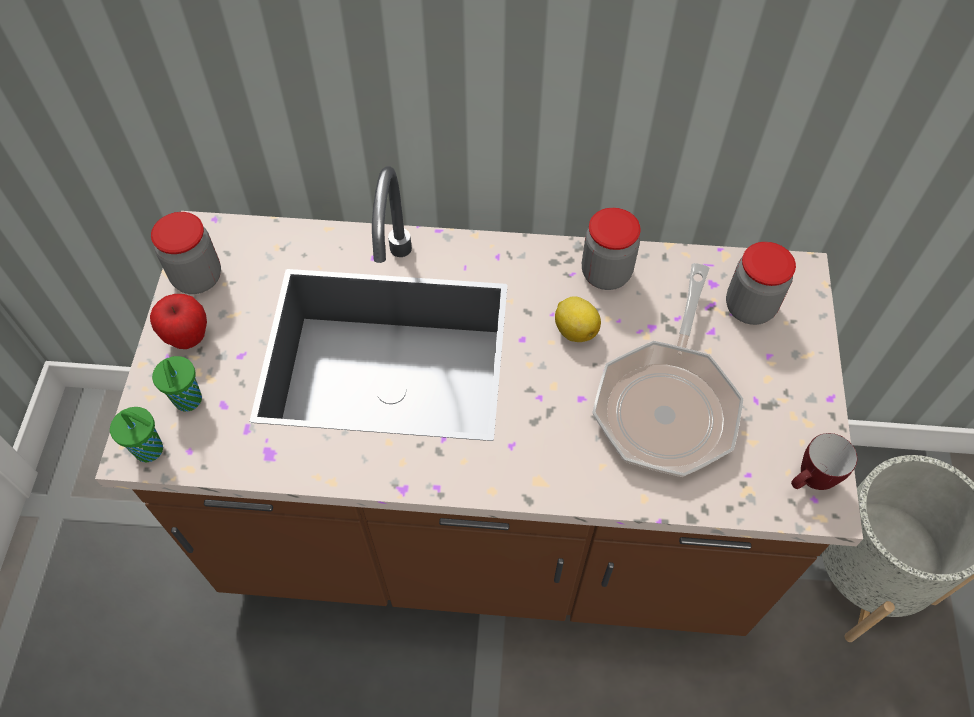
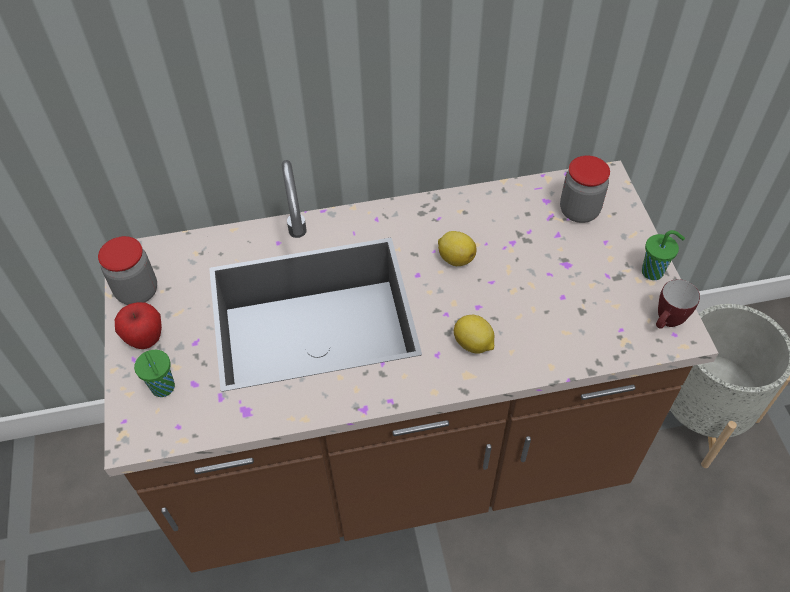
camera: 15 degrees left, 5 degrees down
(151, 450) = (145, 434): green cup -> green cup (653, 272)
(559, 445) = (473, 344): none -> lemon
(606, 273) = (464, 212): jar -> none
(667, 402) = (543, 293): frying pan -> none

